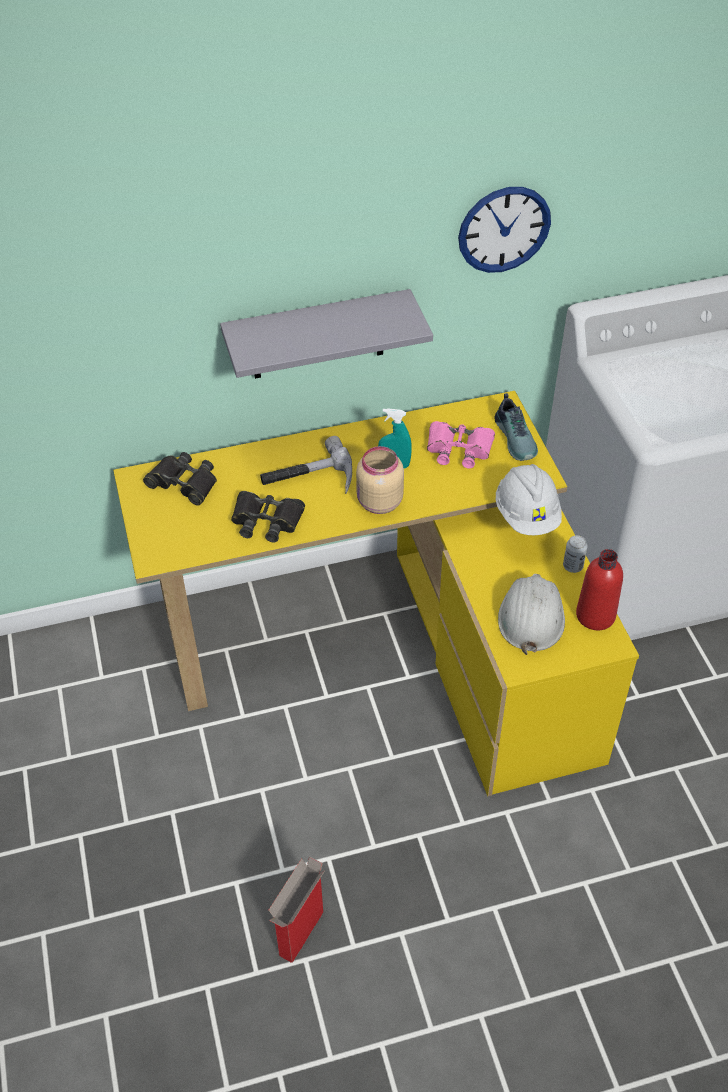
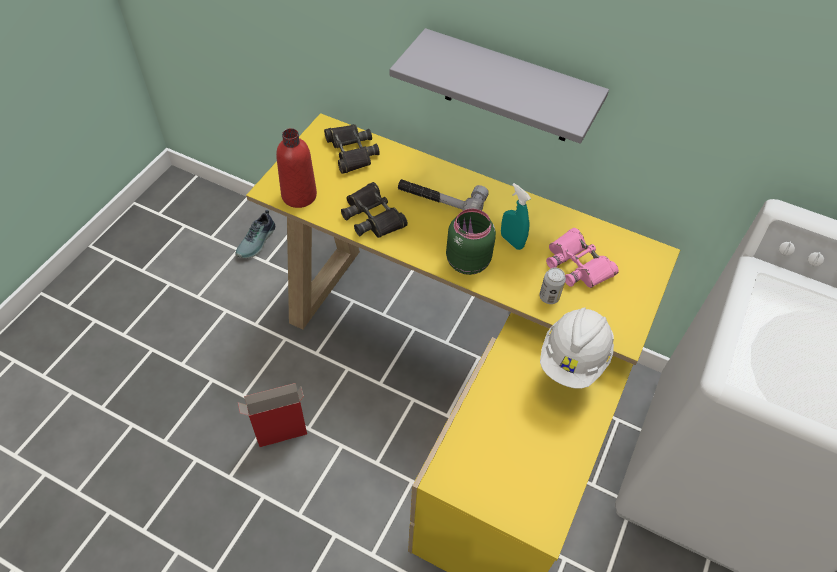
camera: 40 degrees right, 5 degrees up
(300, 935) = (192, 532): cardboard box -> cardboard box (281, 436)
(378, 503) = (466, 261): beige jar -> green jar
(504, 229) = (731, 76): wall clock -> none
(517, 438) = (637, 289): shoe -> shoe (257, 242)
(531, 616) = (501, 446): white hard hat -> none
(572, 566) = (584, 432): can -> can (549, 297)
(595, 615) = (557, 490): red bottle -> red bottle (299, 195)

